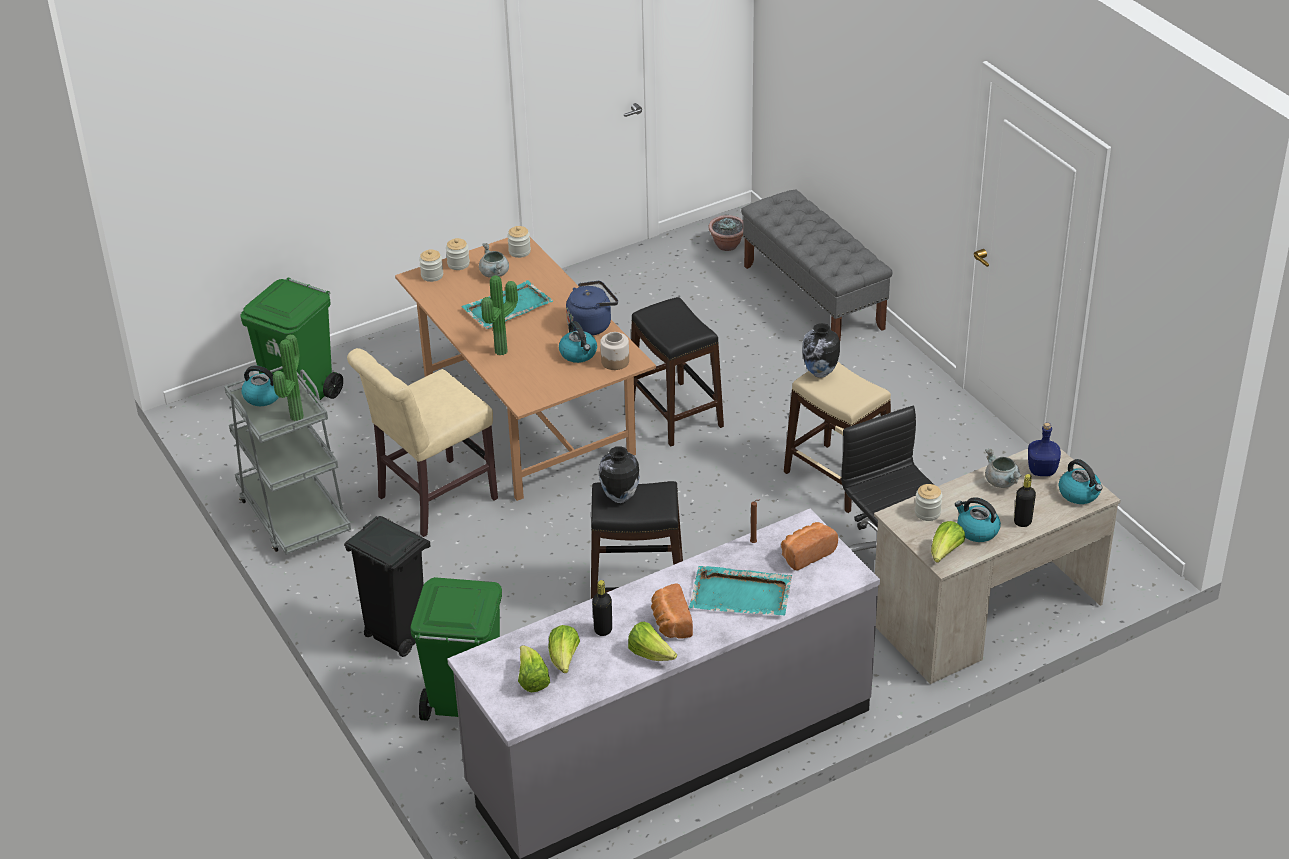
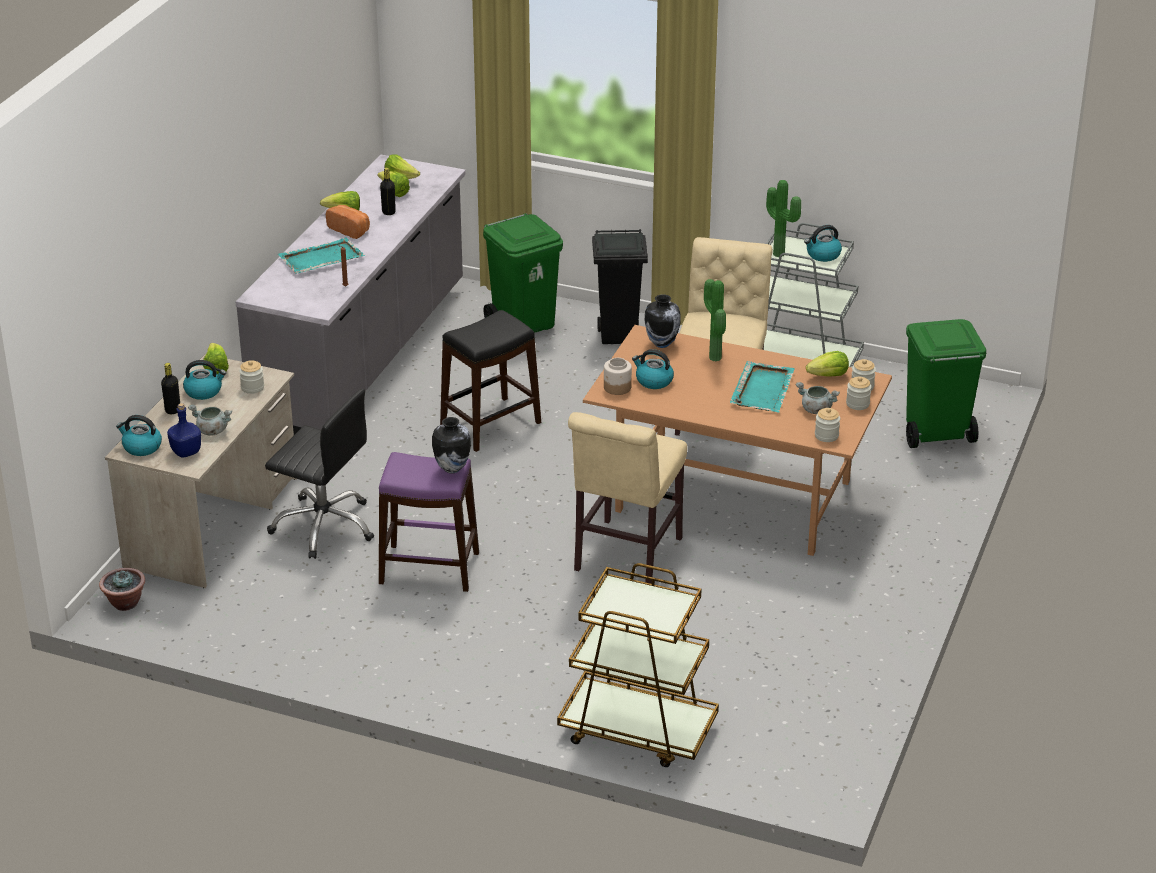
camera: 140 degrees right, 5 degrees down
(441, 295) = (829, 376): none -> lettuce
(592, 325) = (676, 405): blue kettle -> none
(619, 497) = (500, 326): vase -> vase (662, 343)
(676, 413) = (625, 558): black stool -> beige chair
(727, 245) = (794, 748): potted plant -> potted plant (125, 603)
(806, 554) = (301, 294): bread -> none
(813, 297) = (637, 730): grey bench -> brown cart
(837, 478) = (429, 567): beige stool -> purple stool

